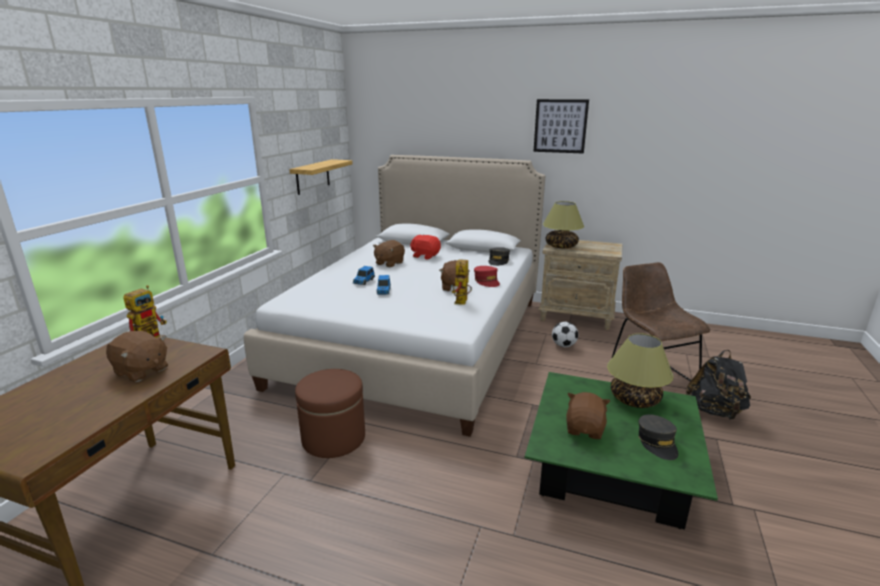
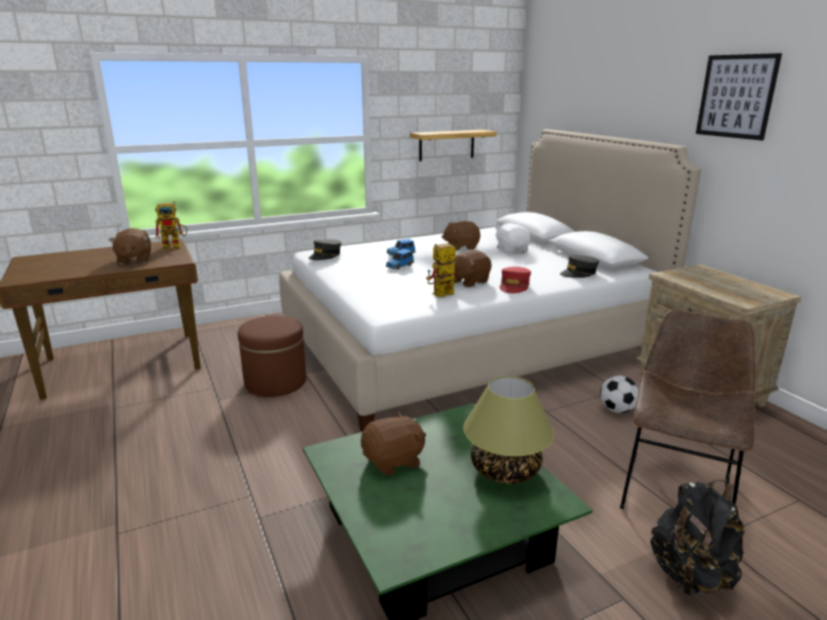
camera: 45 degrees right, 0 degrees up
(425, 256) = (512, 250): red plush toy -> white plush toy
(561, 246) = (686, 276): table lamp -> none
(657, 443) = (435, 514): grey cap -> grey cap (325, 255)

